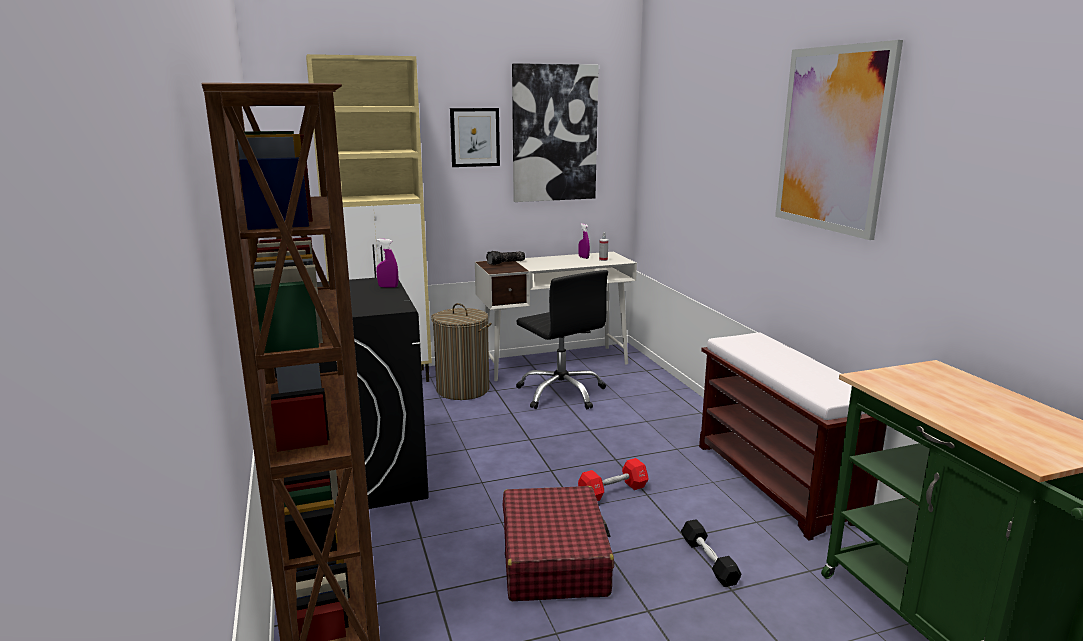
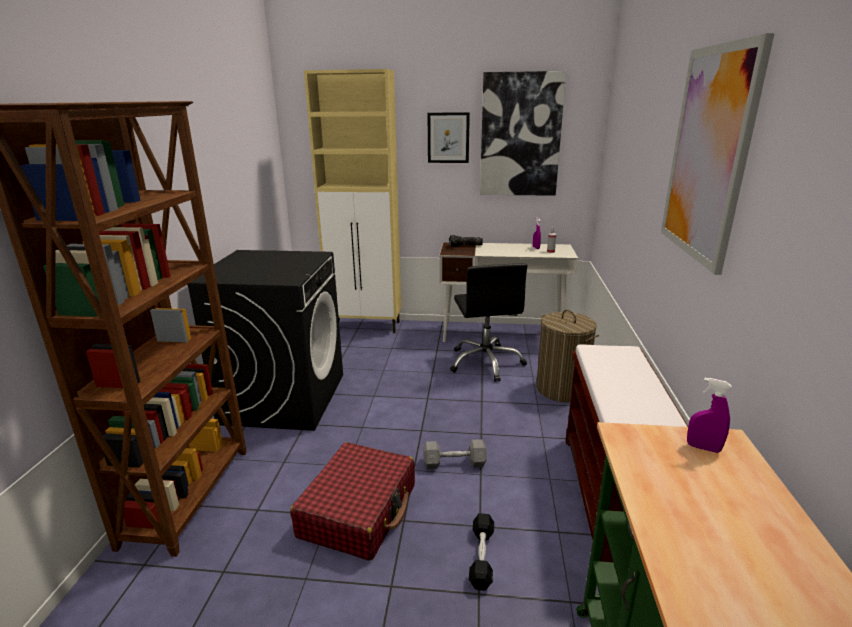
camera: 25 degrees right, 5 degrees up
(388, 287) = (311, 261): purple spray bottle -> purple spray bottle (703, 448)
(463, 389) = (413, 344): laundry basket -> laundry basket (561, 389)
(613, 491) = (454, 463): red dumbbell -> grey dumbbell

